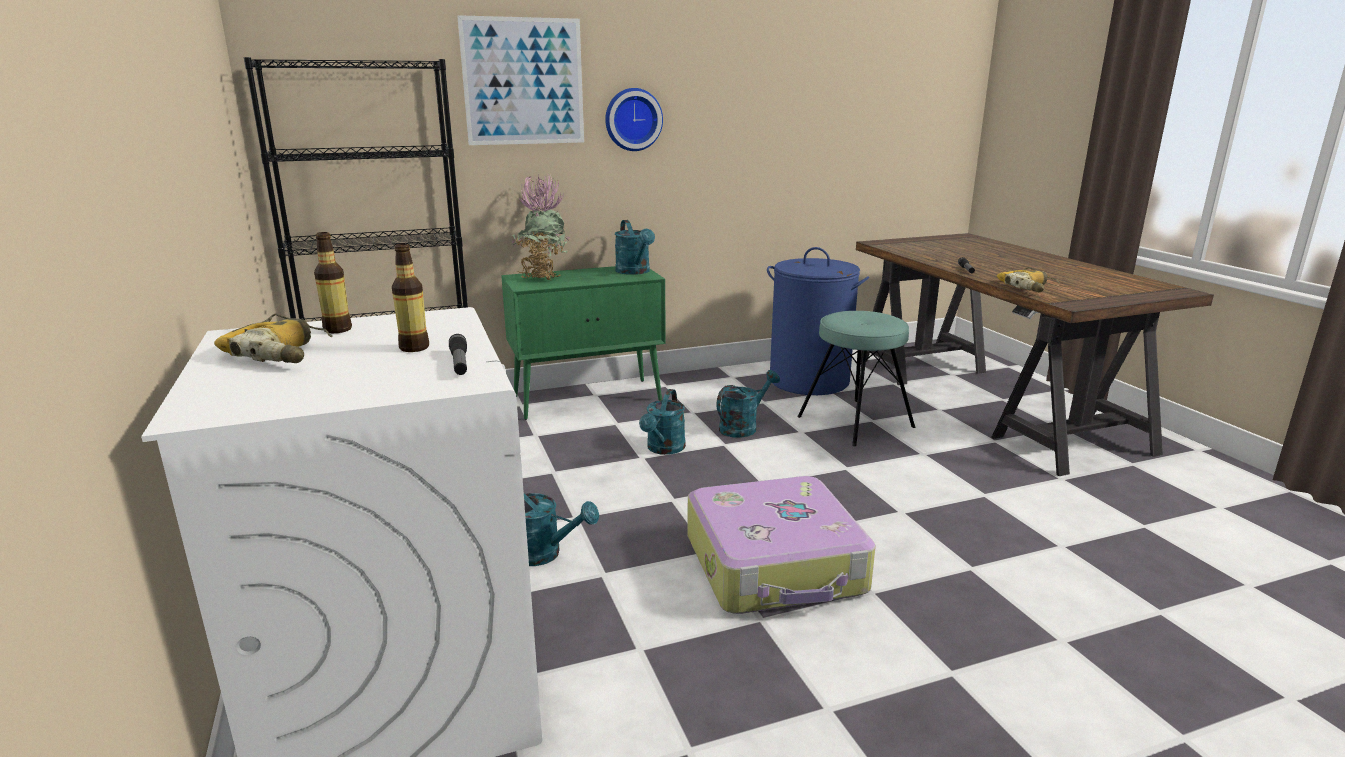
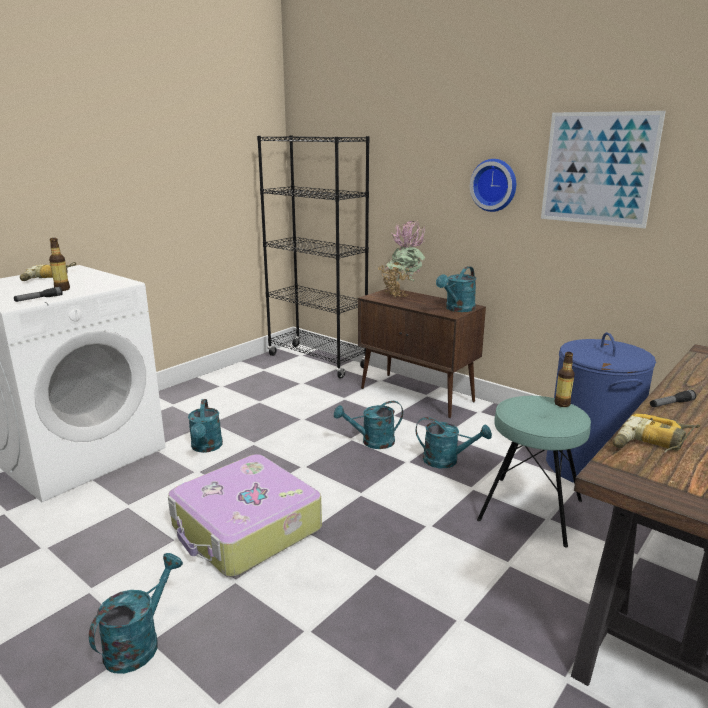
camera: 60 degrees right, 0 degrees up
(337, 329) = (88, 276): bottle -> bottle (562, 404)
(523, 82) = (420, 151): picture -> picture (598, 169)
(589, 399) = (417, 395): green cabinet -> brown cabinet
(950, 679) = (139, 642): none -> turquoise watering can

